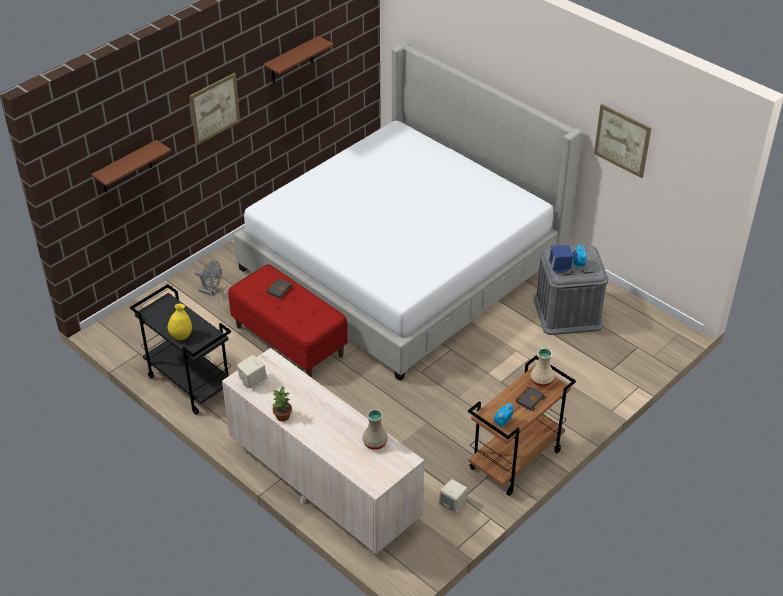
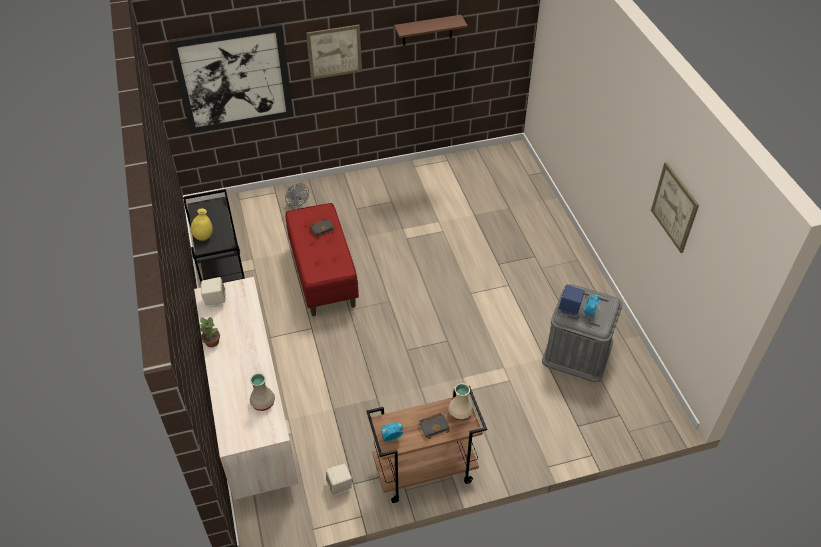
camera: 30 degrees right, 5 degrees up
(126, 168) = (234, 79): brown shelf -> picture
(402, 264) = (465, 246): bed -> none

